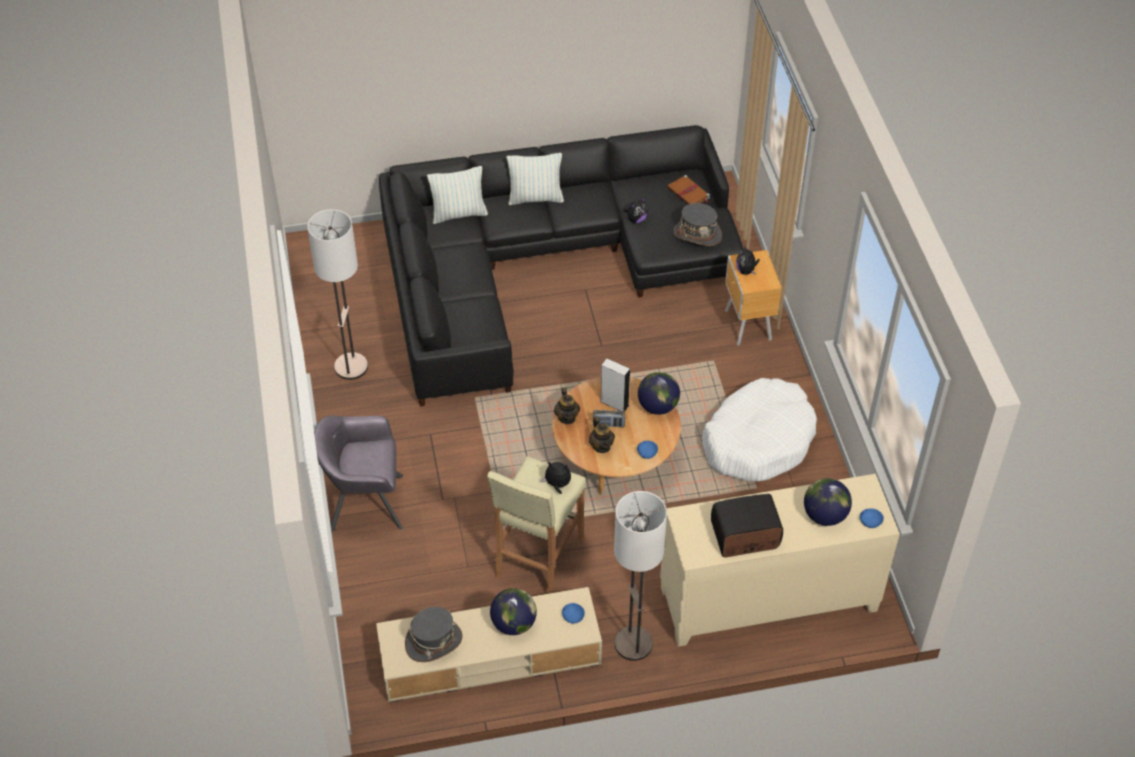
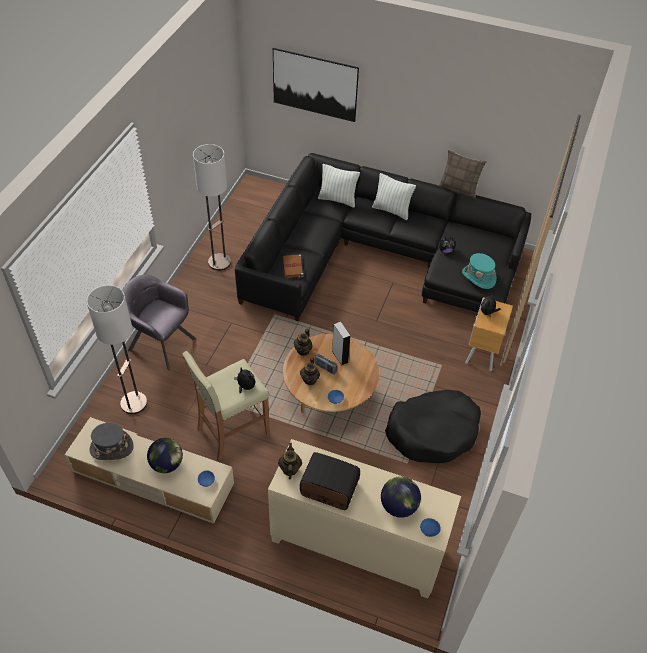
camera: 30 degrees right, 0 degrees up
(378, 75) = (315, 85): none -> picture
(608, 134) = (458, 189): none -> pillow
(633, 644) = (245, 522): floor lamp -> floor lamp (133, 403)
(658, 406) = (366, 373): globe -> none
(689, 193) = (492, 249): brown book -> brown book (292, 267)
(689, 539) = (290, 469): none -> teapot
(697, 234) = (479, 277): grey hat -> turquoise hat
(758, 440) = (432, 432): white dog bed -> black dog bed

